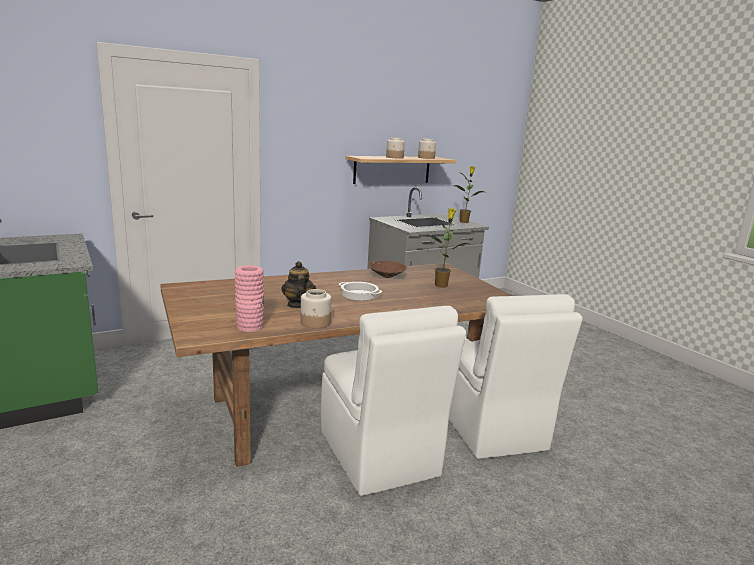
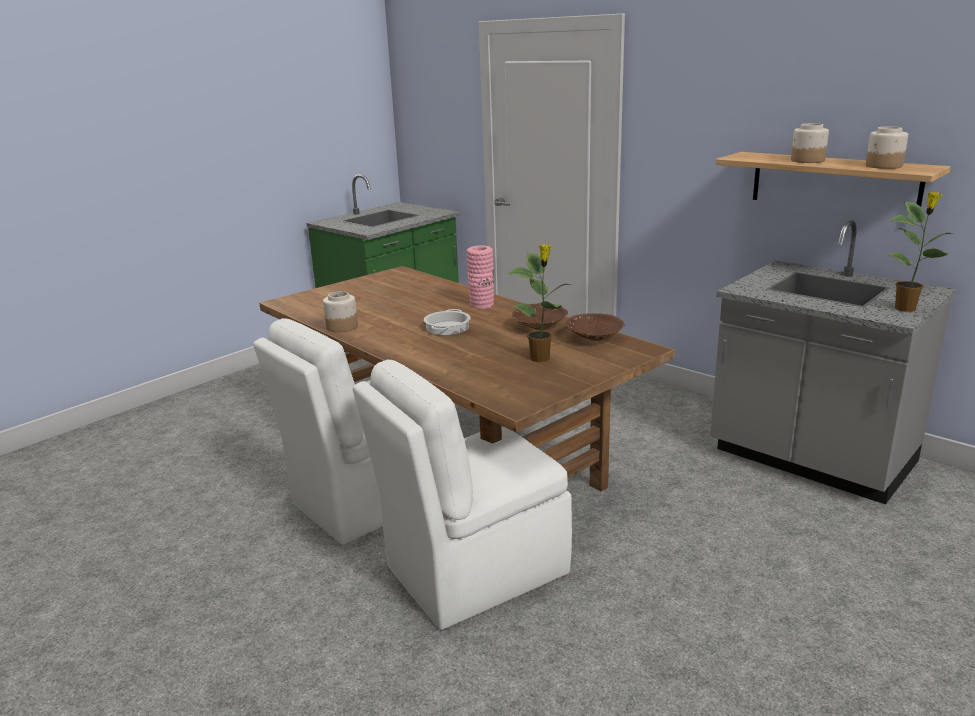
camera: 75 degrees right, 5 degrees up
(250, 327) = (315, 310): pink vase -> pink vase (481, 304)
(298, 304) = (388, 312): teapot -> none
(419, 271) = (594, 339): none -> brown bowl

